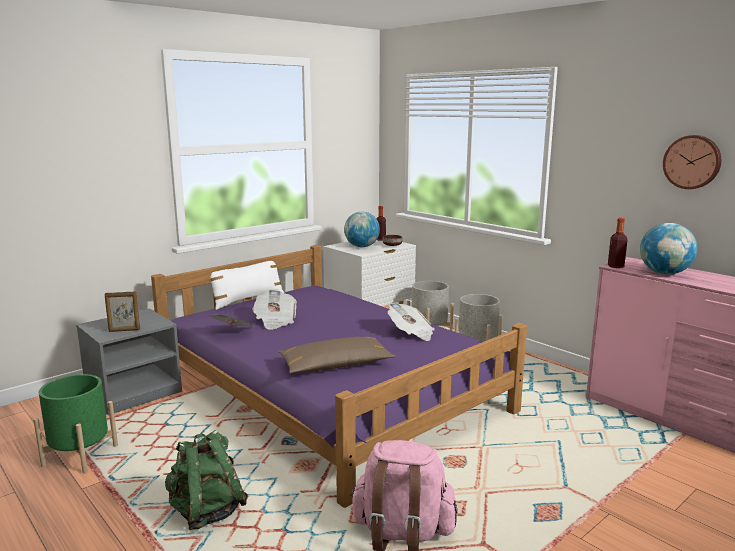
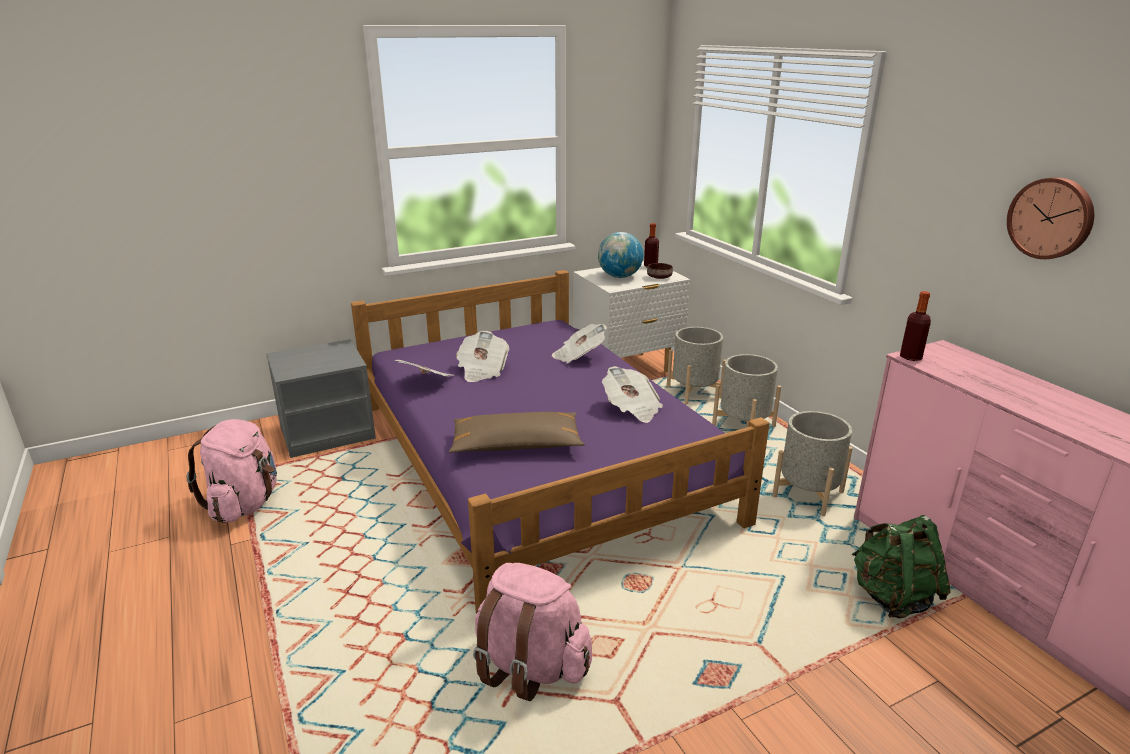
camera: 15 degrees right, 10 degrees up
(80, 455) = (245, 504): green planter -> pink backpack
(124, 330) = (309, 368): picture frame -> none
(206, 512) = (337, 596): green backpack -> green backpack (892, 597)
(247, 299) = (469, 334): white pillow -> none
(348, 305) = (578, 356): none -> newspaper
(546, 387) = (808, 495): none -> grey planter
(664, 273) = (975, 378): globe -> none

